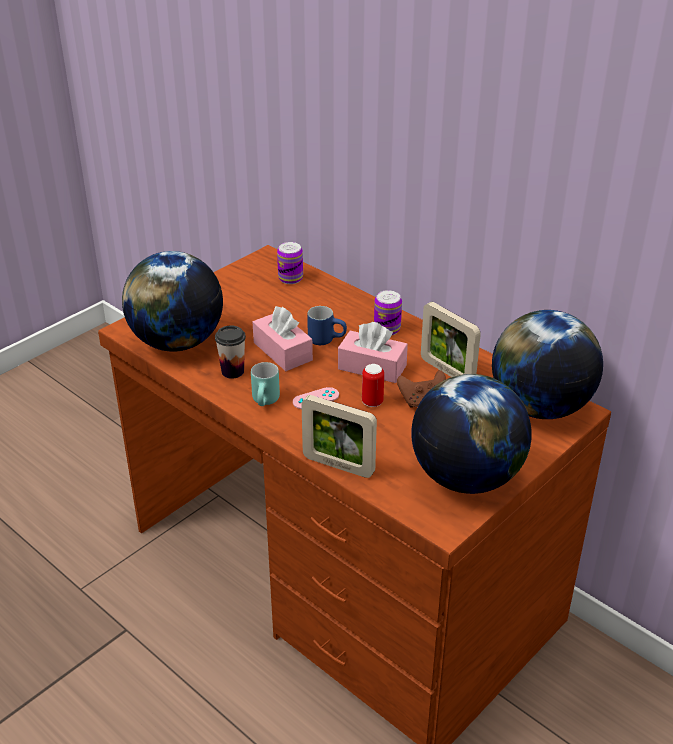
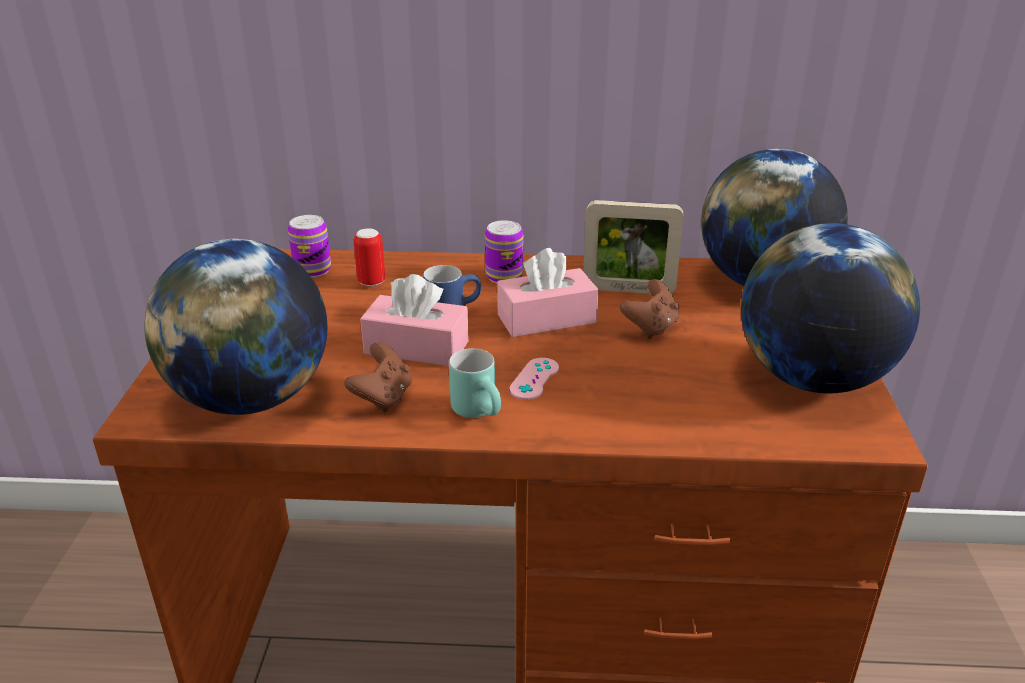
camera: 40 degrees left, 5 degrees down
(232, 371) = (383, 398): cup -> brown game controller
(338, 465) = (674, 438): picture frame -> none
(372, 402) = (602, 353): can -> can (371, 282)

